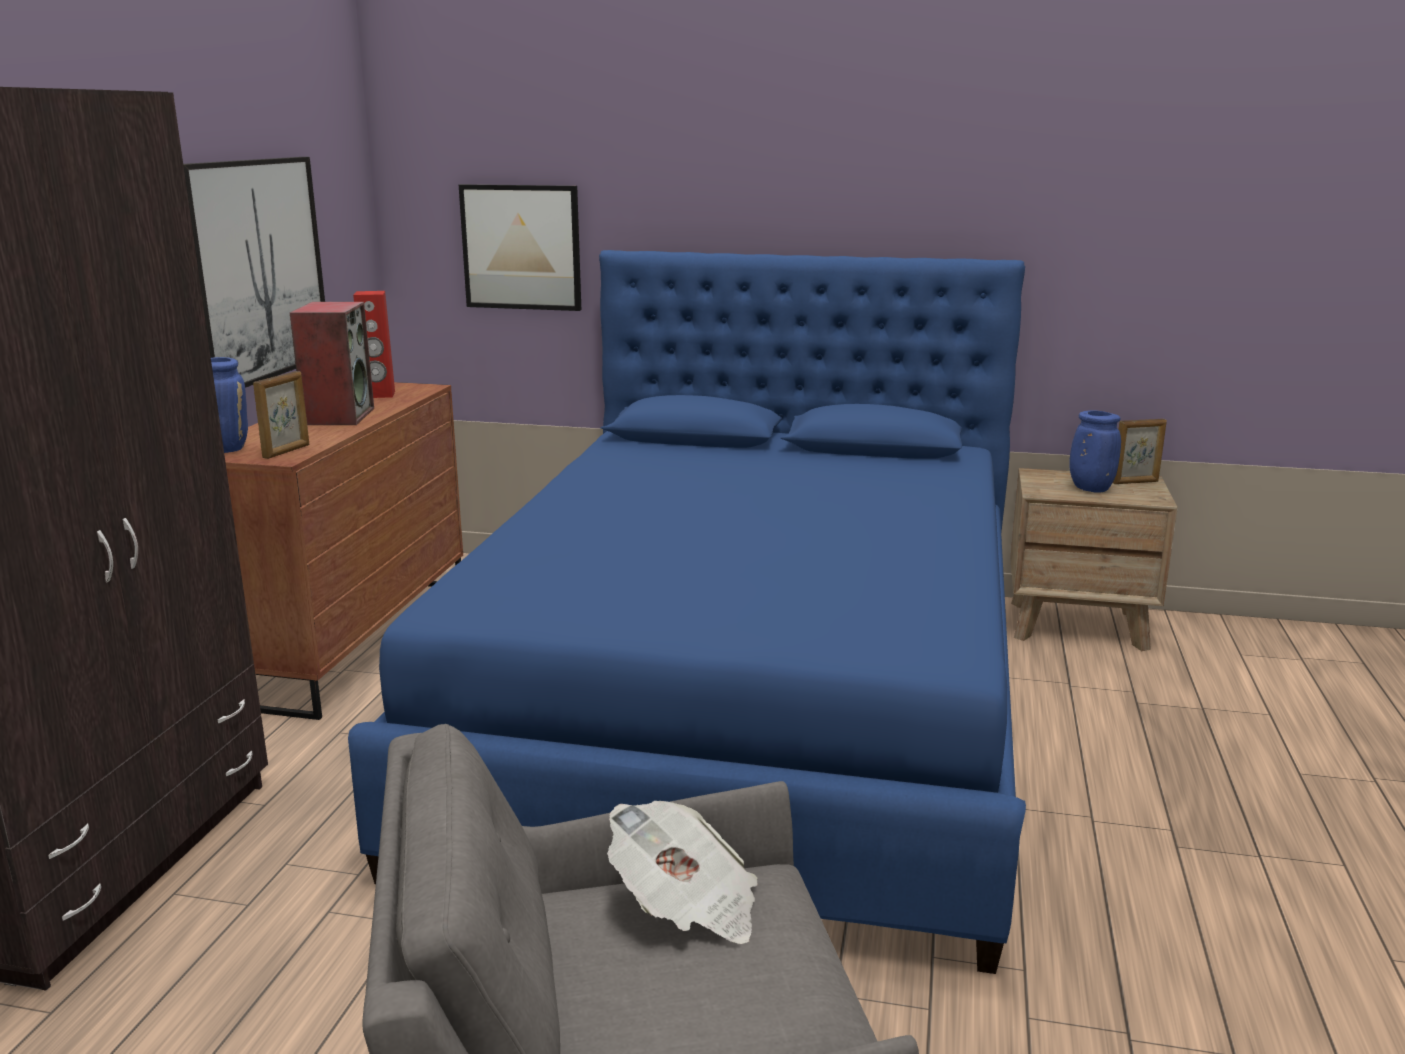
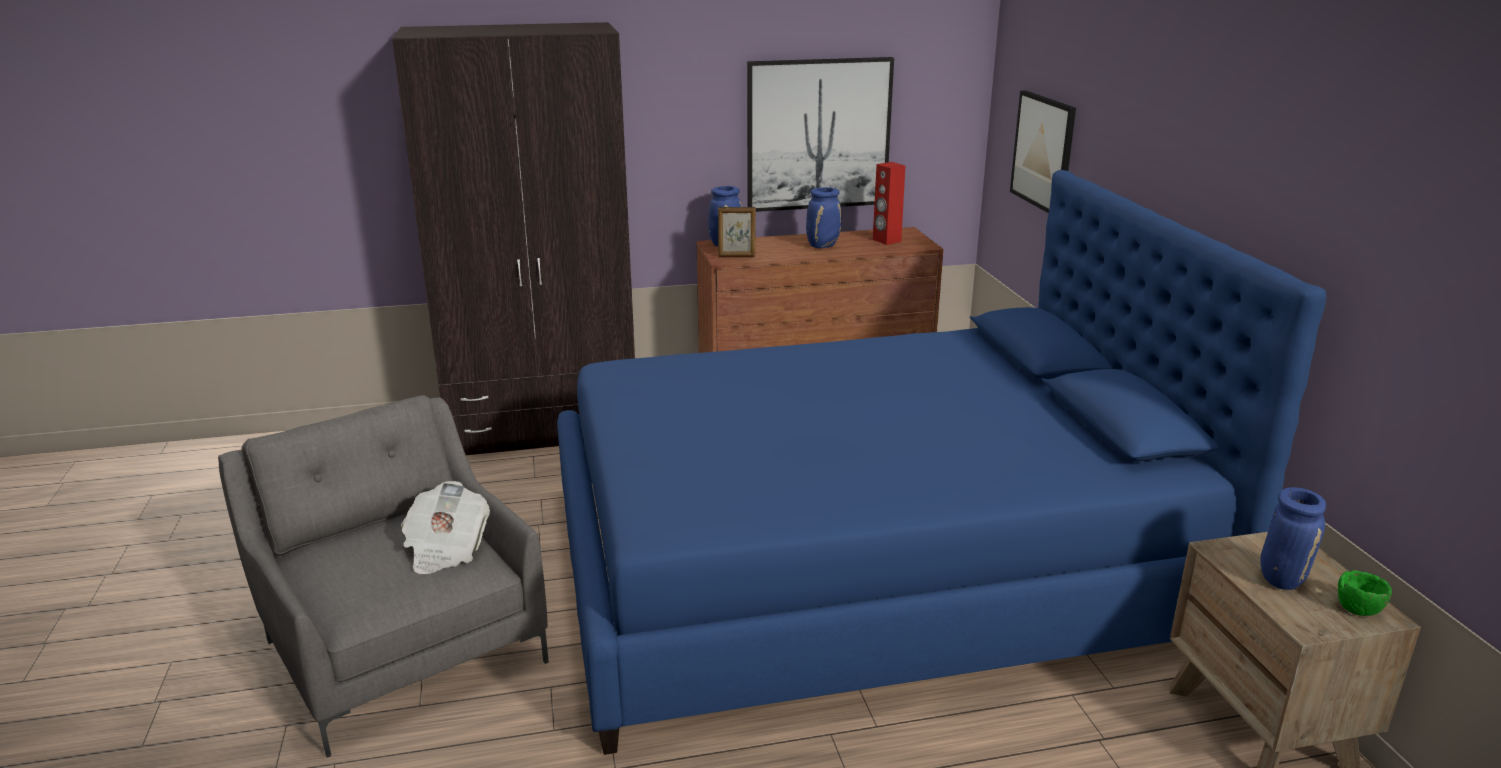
camera: 65 degrees right, 5 degrees up
(338, 416) = (823, 246): speaker -> blue vase
(1135, 482) = (1358, 608): picture frame -> green bowl

